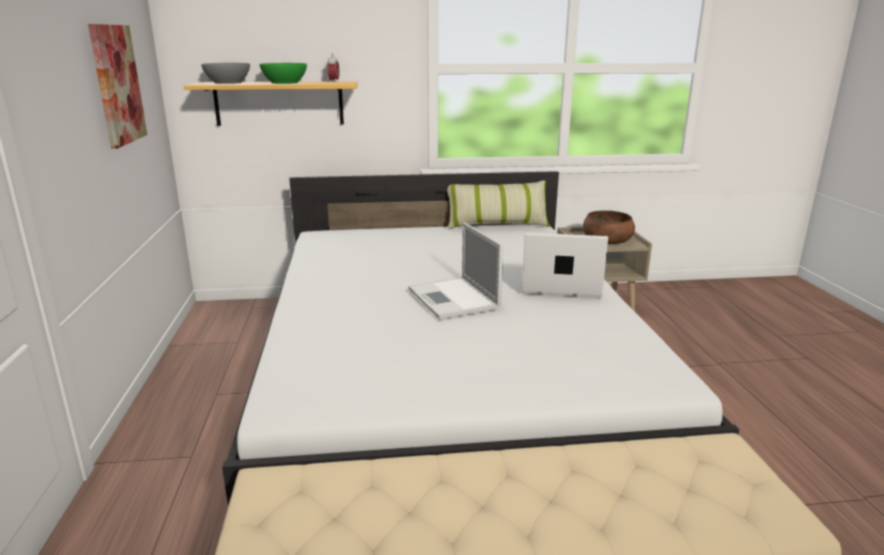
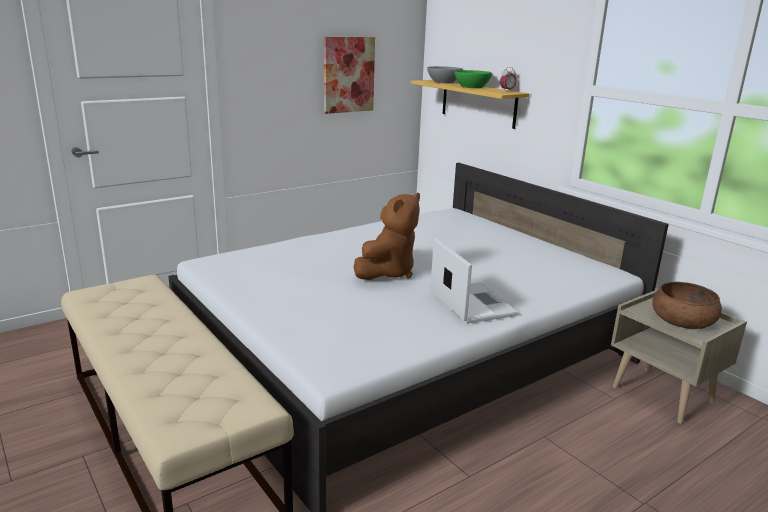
camera: 60 degrees right, 0 degrees up
(454, 299) = (387, 272): laptop -> brown plush toy
(497, 225) = (587, 258): pillow -> none

